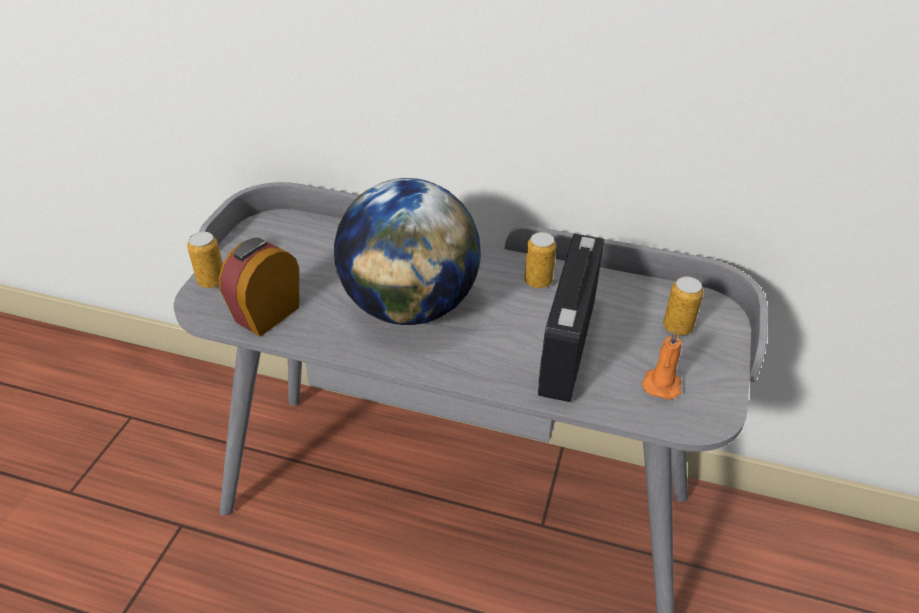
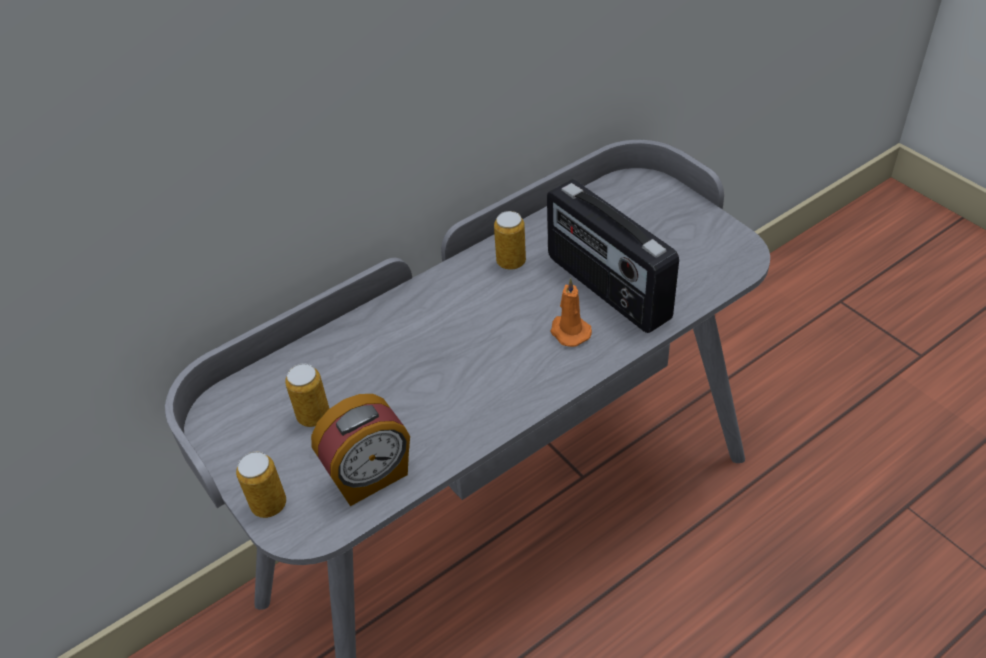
camera: 50 degrees left, 5 degrees up
(266, 314) = (370, 477): alarm clock -> alarm clock turned 105 degrees counterclockwise
(410, 306) = (463, 362): globe -> none
(661, 383) = (691, 257): orange candle -> orange candle (569, 331)
(677, 327) = (640, 214): can -> can (313, 416)

